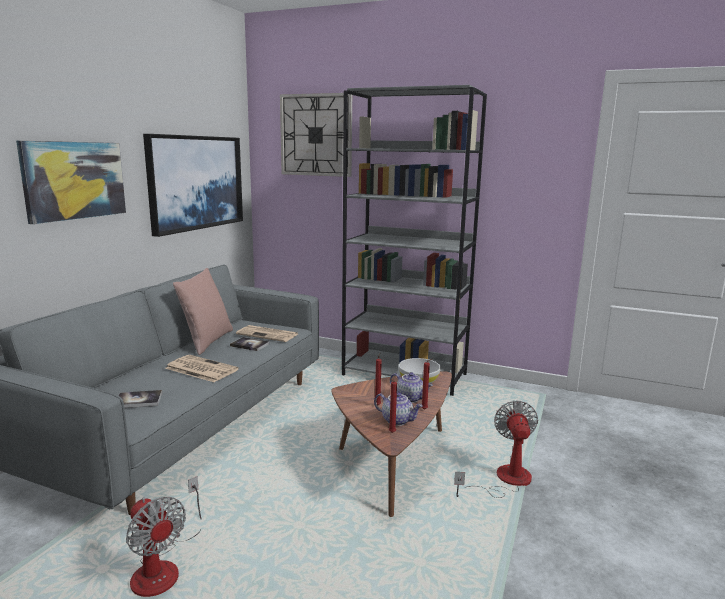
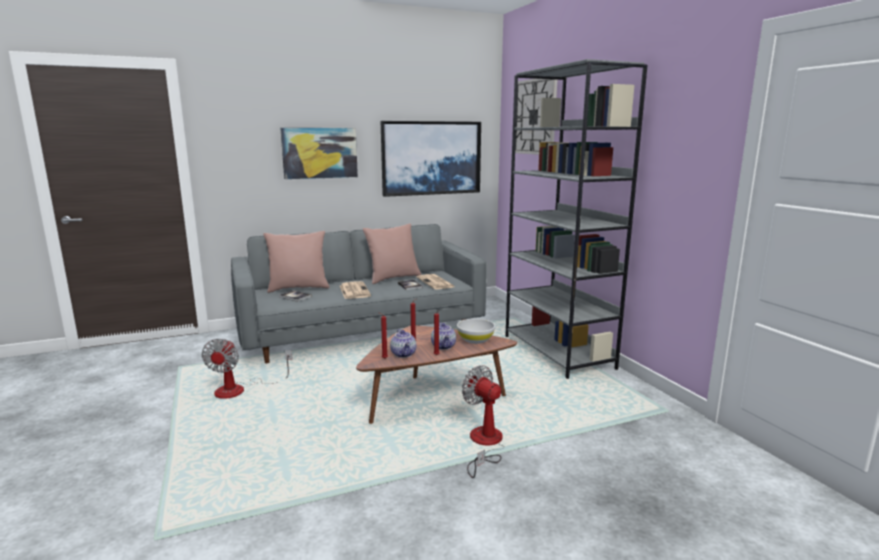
camera: 45 degrees right, 0 degrees up
(109, 388) = (298, 288): none -> pink pillow
(504, 481) = (484, 444): fan -> fan turned 90 degrees counterclockwise

